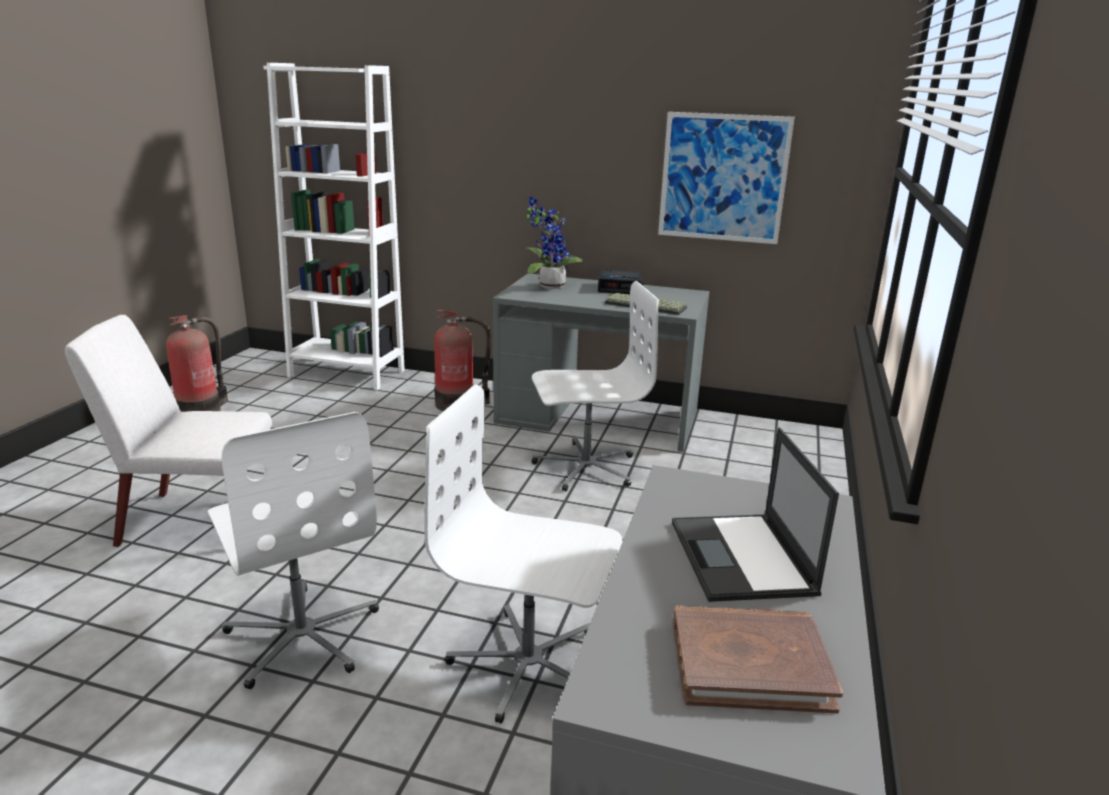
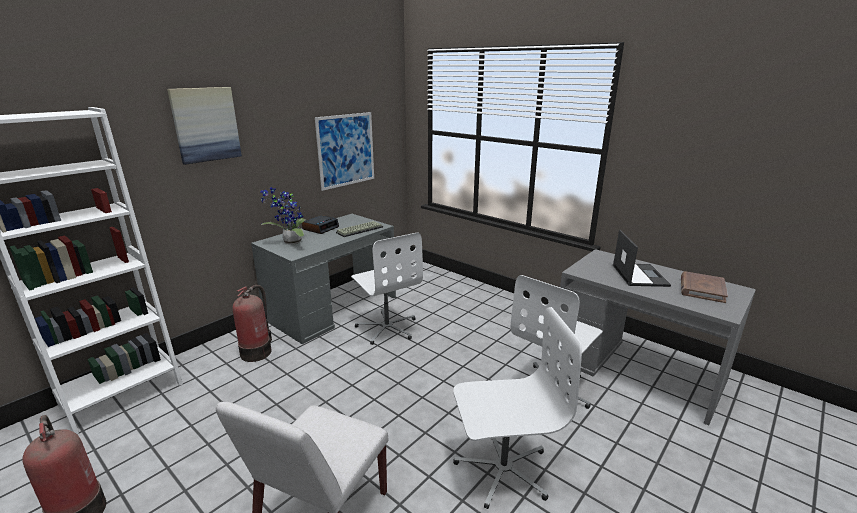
camera: 65 degrees left, 0 degrees up
(501, 101) = (205, 124): none -> picture
(585, 467) = (387, 328): white office chair -> white office chair turned 135 degrees clockwise
(742, 558) = (639, 275): laptop -> laptop turned 105 degrees counterclockwise

